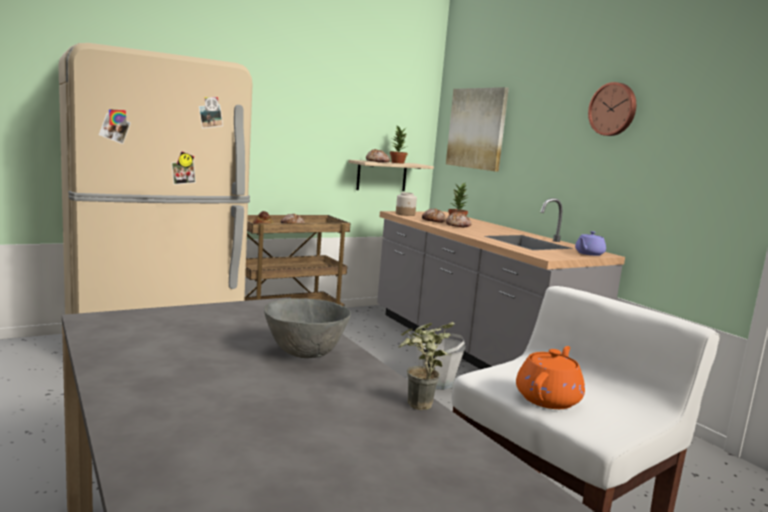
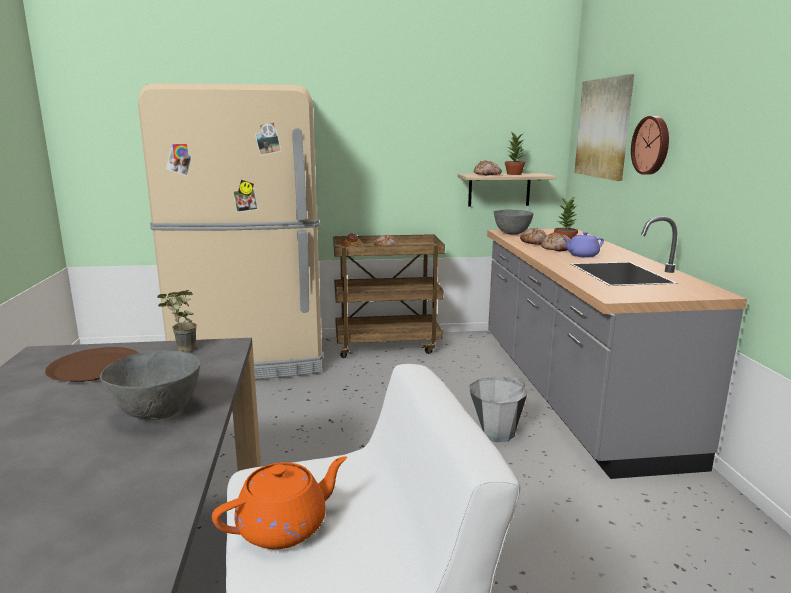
camera: 25 degrees right, 5 degrees up
(176, 326) = (95, 366): none -> brown plate
(405, 214) = (512, 233): jar -> grey bowl
(416, 408) = (161, 504): potted plant -> potted plant (181, 350)
(588, 254) = (689, 293): purple teapot -> purple teapot (582, 255)
(613, 109) = (743, 92): wall clock -> wall clock (652, 145)

